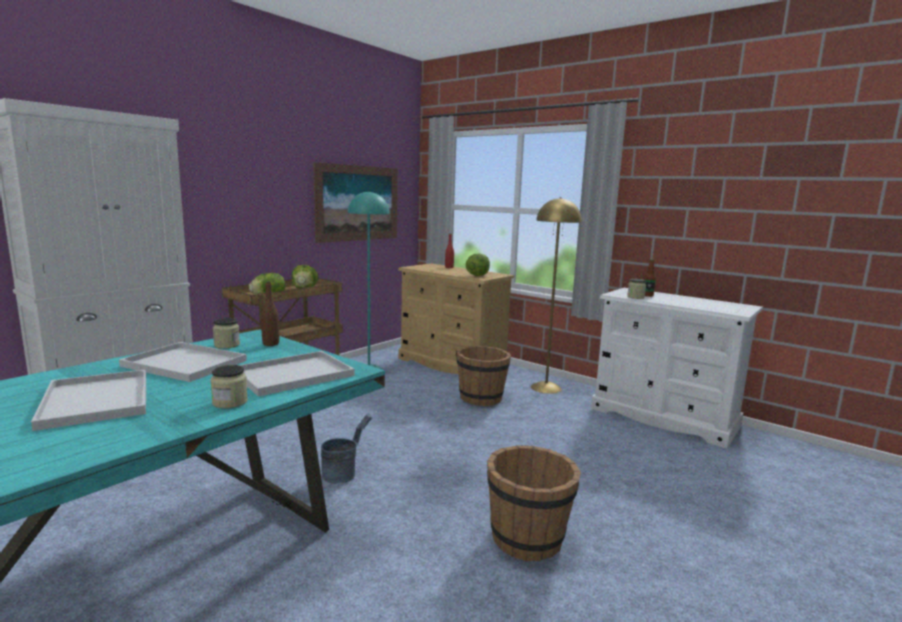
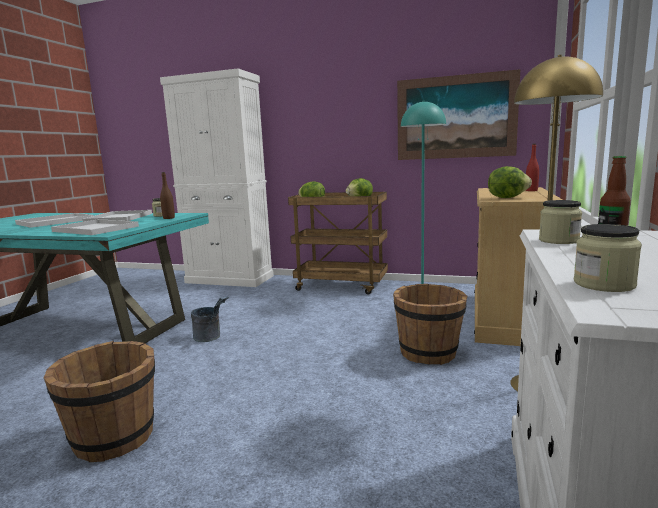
camera: 70 degrees right, 0 degrees up
(230, 402) = (42, 231): jar -> jar (604, 284)

